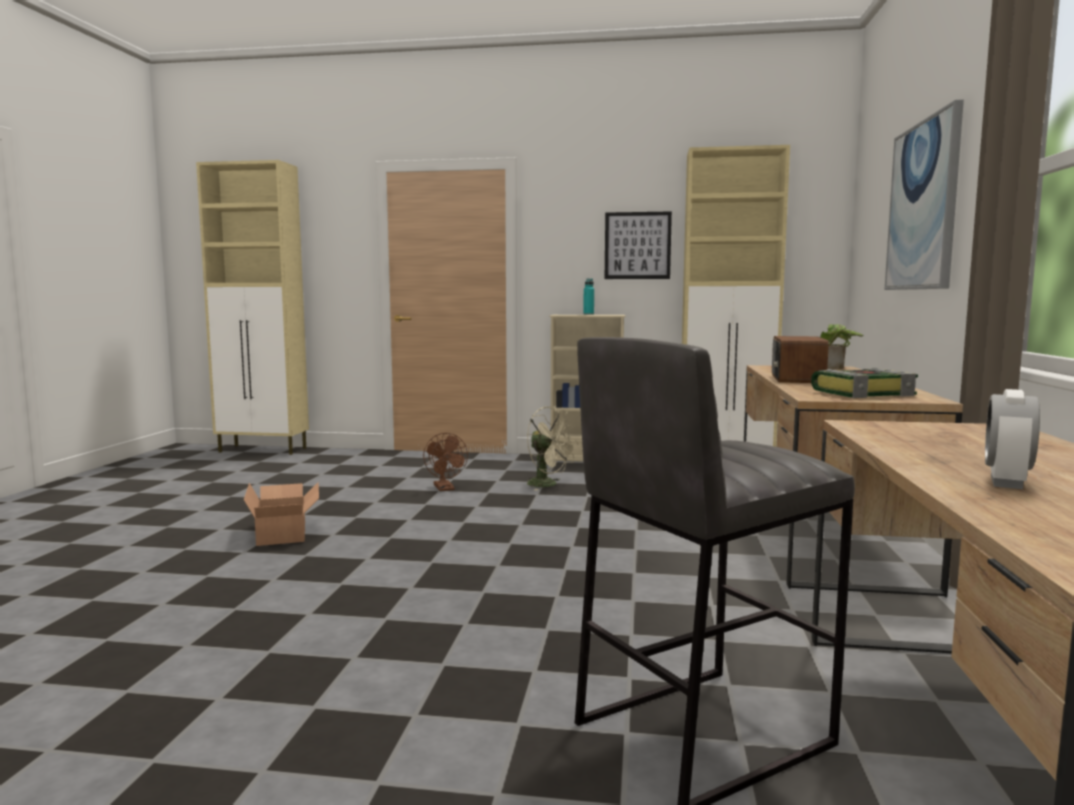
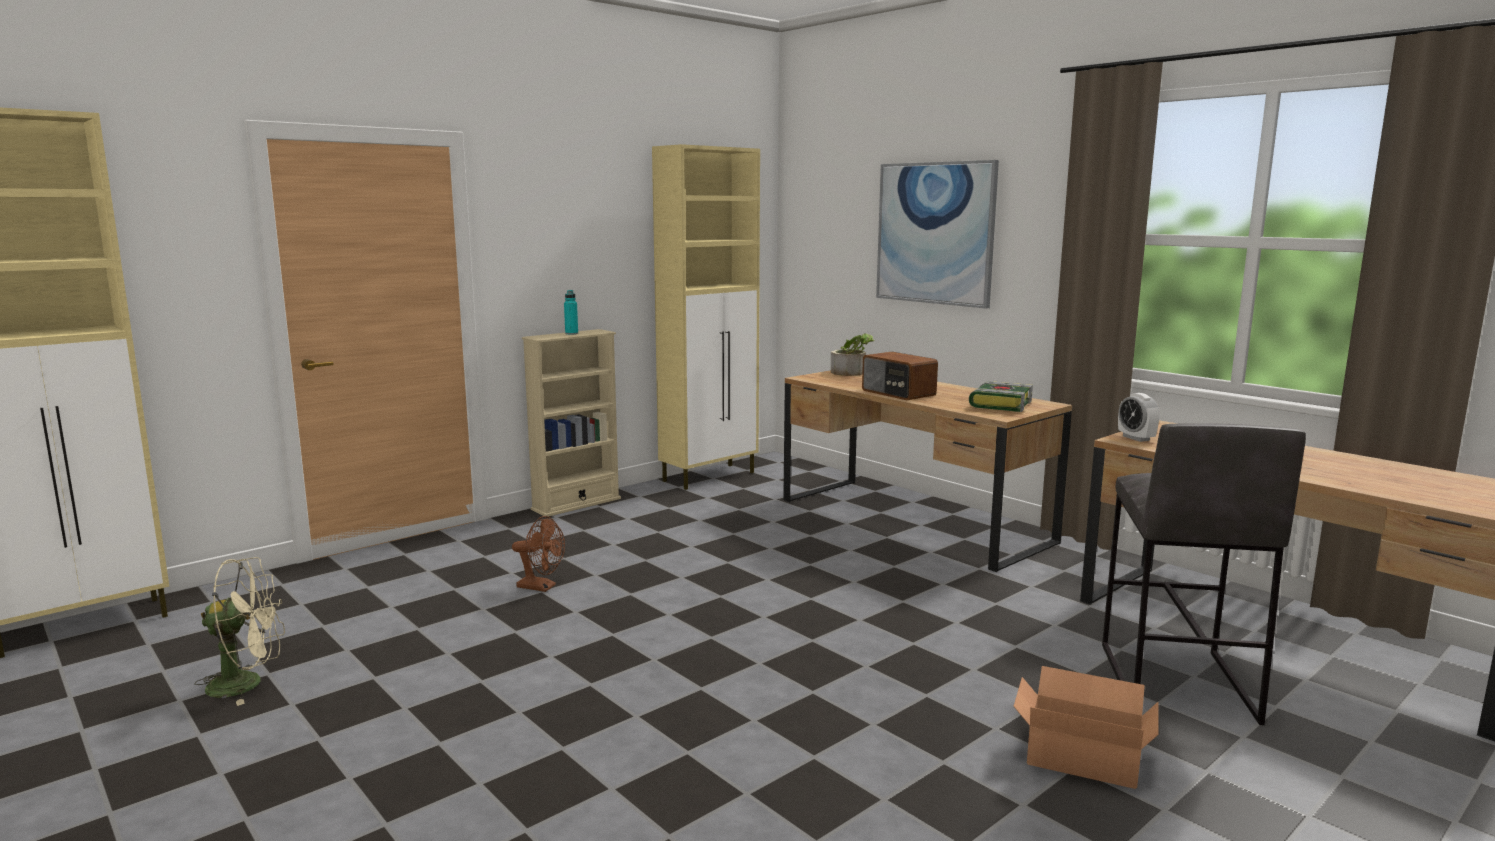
camera: 50 degrees left, 5 degrees up
(285, 532) = (532, 707): cardboard box -> cardboard box (1080, 755)
(548, 485) = (626, 546): beige fan -> beige fan (247, 683)
(637, 245) = (605, 247): picture -> none
(1006, 482) = (1316, 470): alarm clock -> alarm clock (1136, 438)

